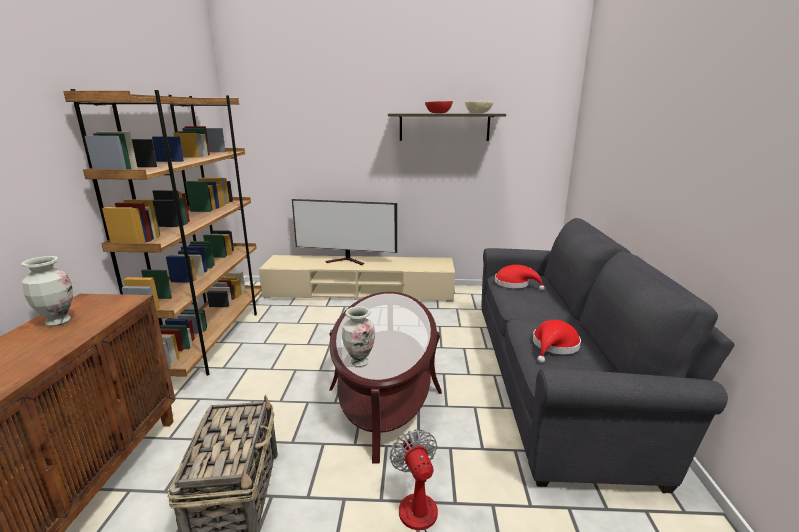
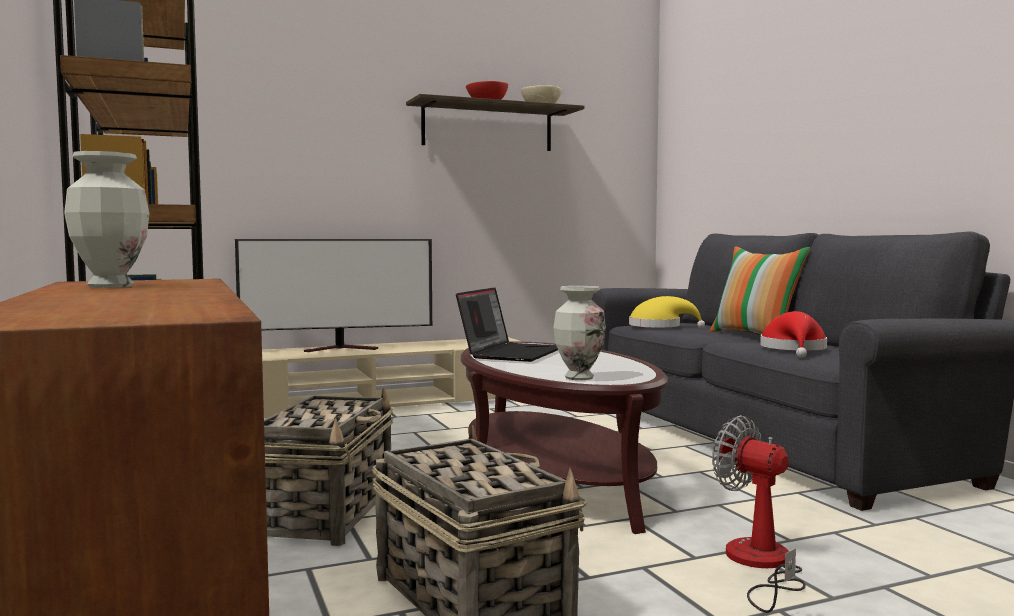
camera: 25 degrees left, 15 degrees down
(249, 392) = (326, 513): none -> basket
(372, 312) = (510, 353): none -> laptop
(514, 284) = (659, 327): red hat -> yellow hat
(562, 312) = (755, 336): none -> pillow

